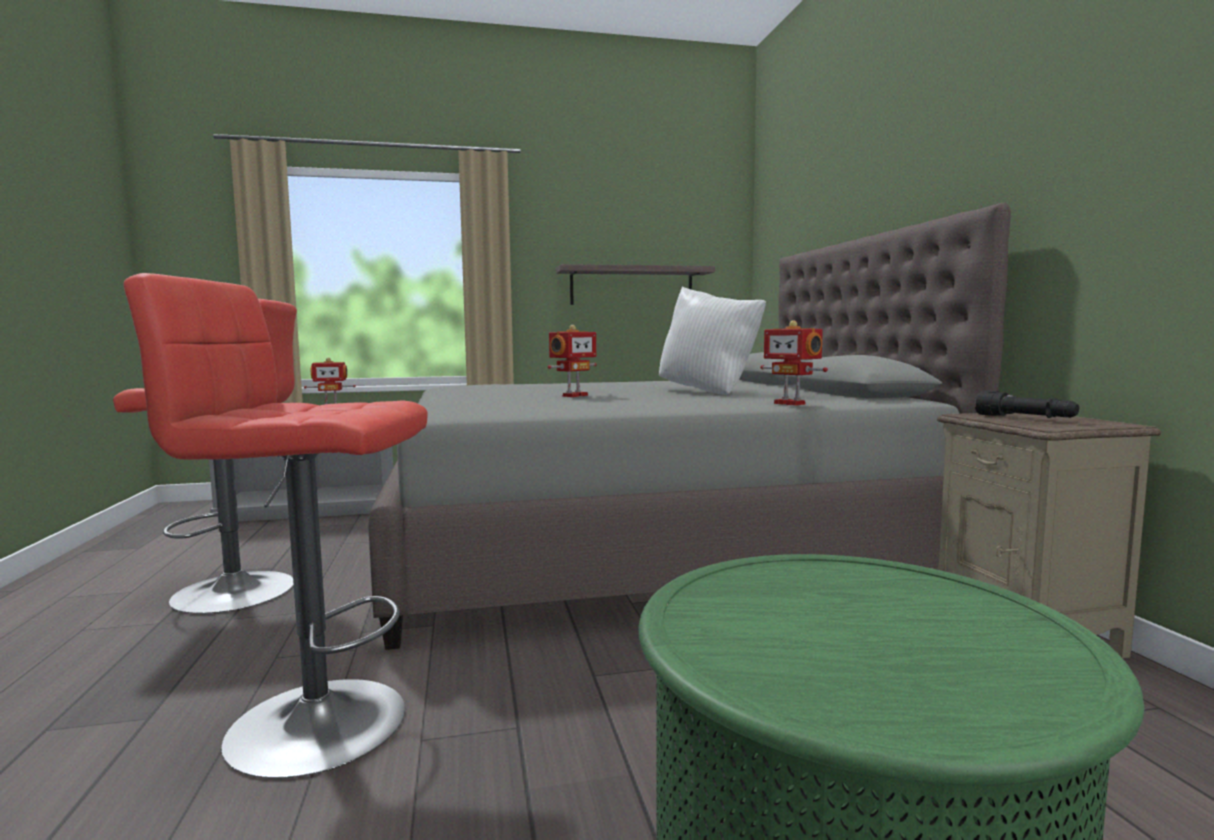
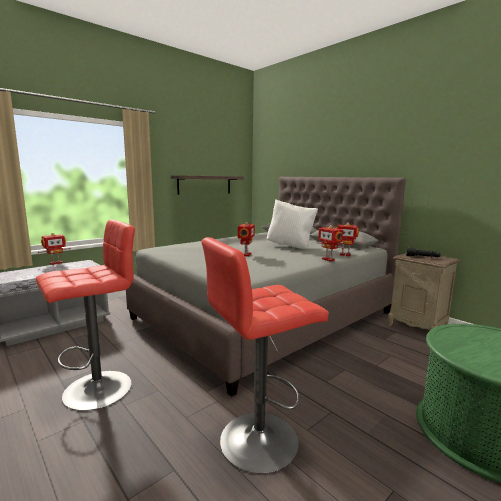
camera: 30 degrees left, 5 degrees up
(721, 406) = (328, 259): none -> toy robot

